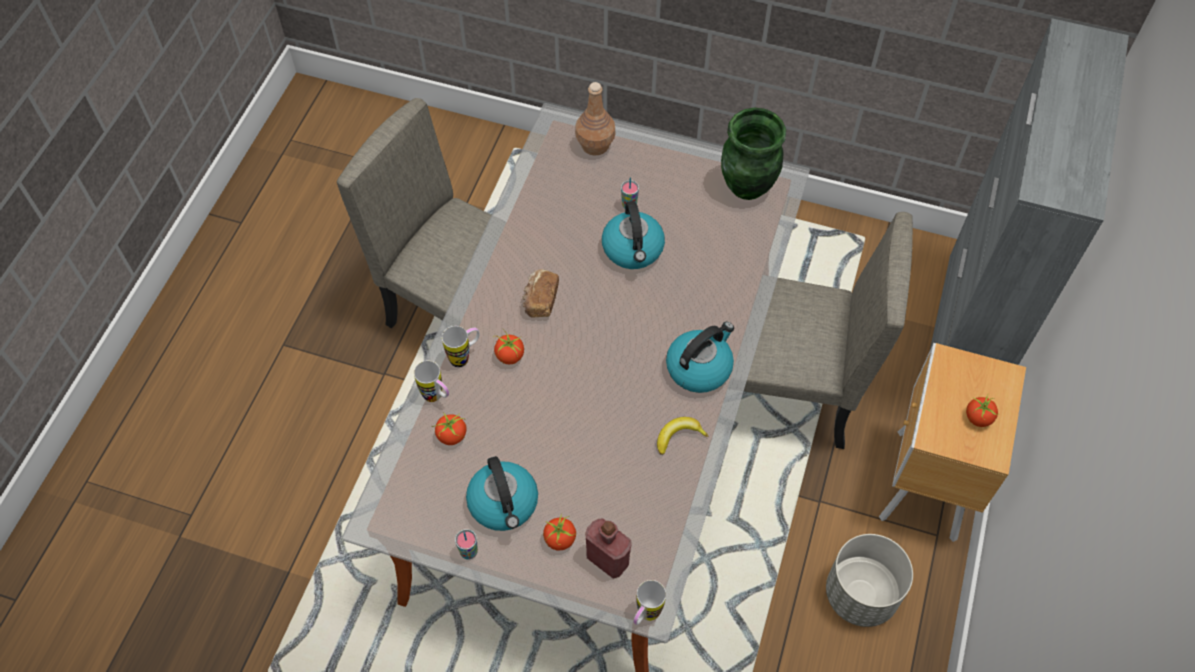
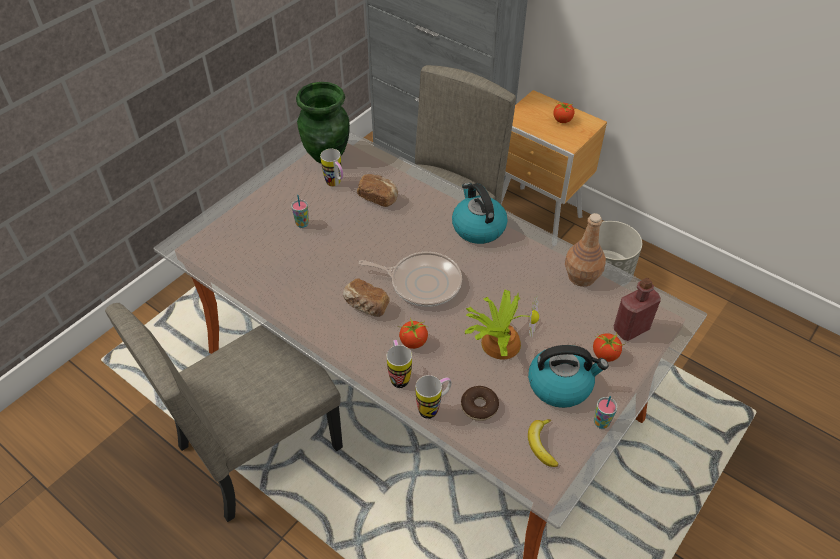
camera: 70 degrees left, 10 degrees down
(451, 436) = (479, 406): tomato -> donut
(539, 432) = (499, 341): none -> potted plant
(592, 339) = (422, 282): none -> frying pan
(595, 145) = (226, 227): brown bottle -> brown bottle (582, 276)
(633, 249) = (348, 233): kettle -> none
(645, 616) = (685, 319): mug -> mug (336, 184)
(678, 436) = (534, 256): banana -> banana (541, 444)
(702, 258) = (378, 197): none -> bread

